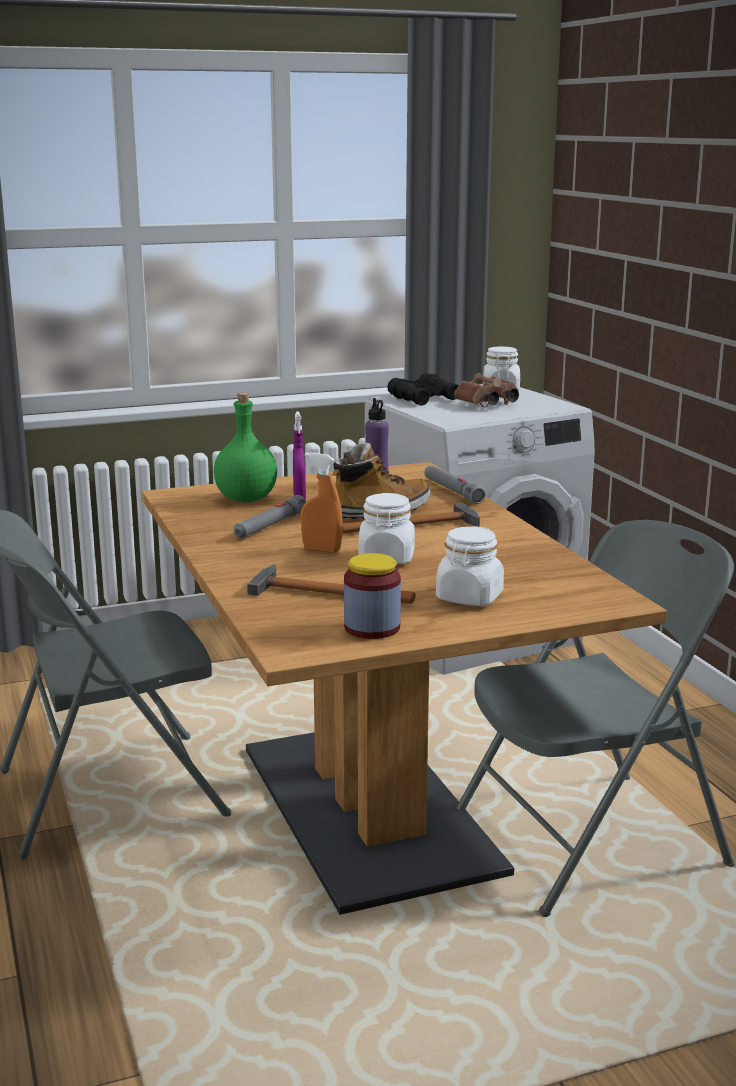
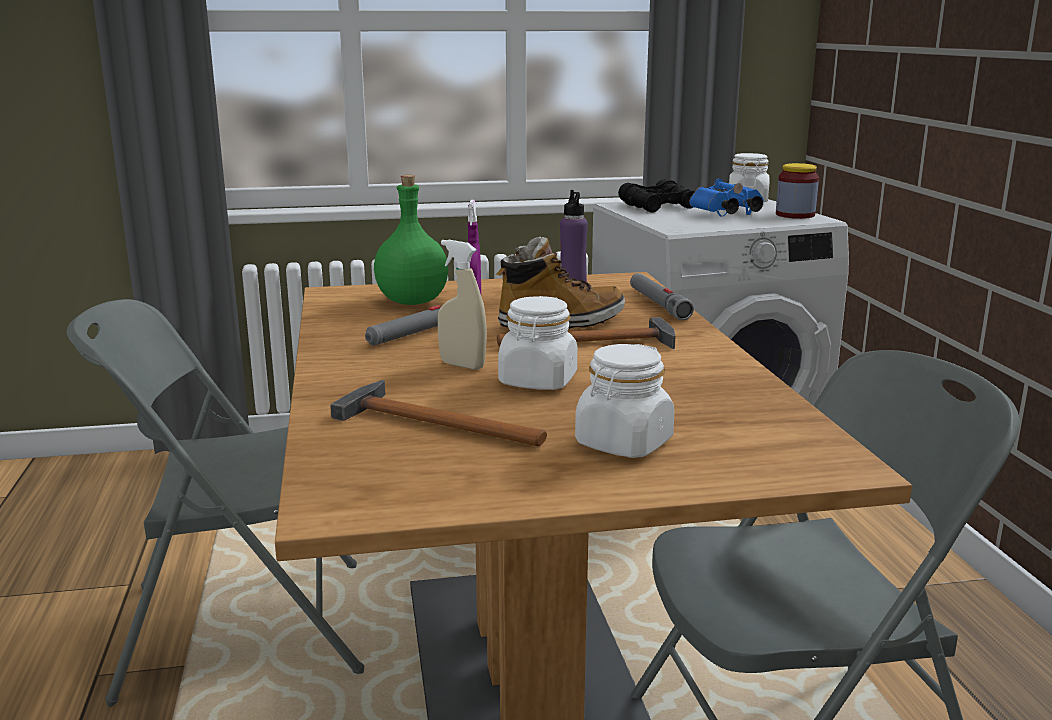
camera: 10 degrees right, 0 degrees up
(321, 550) = (462, 365): orange spray bottle -> beige spray bottle
(372, 628) = (466, 480): jar -> jar (795, 215)
(487, 404) = (726, 214): brown binoculars -> blue binoculars

